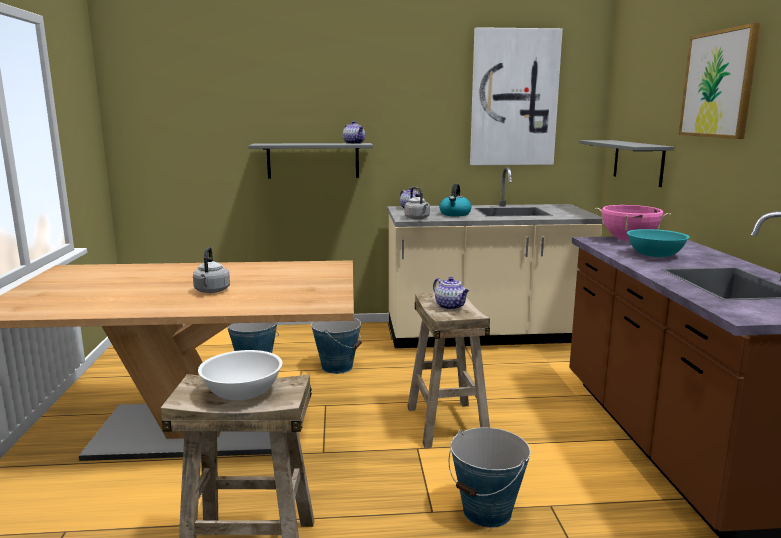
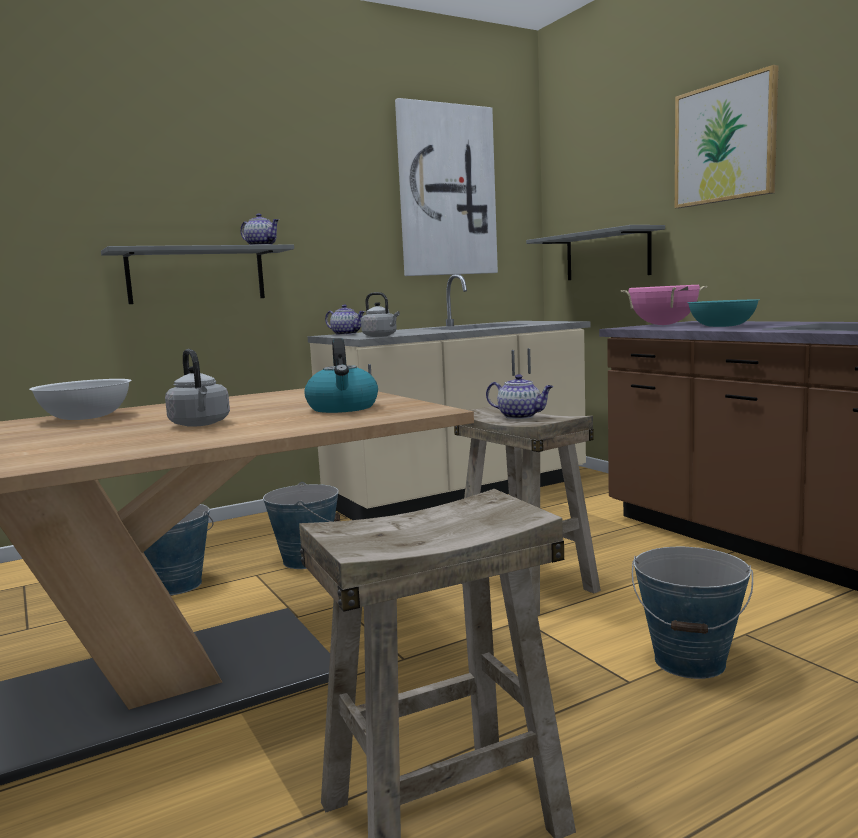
camera: 25 degrees left, 5 degrees down
(243, 392) = (435, 524): white bowl -> white bowl (86, 417)
(455, 214) = (416, 331): kettle -> kettle (343, 408)

